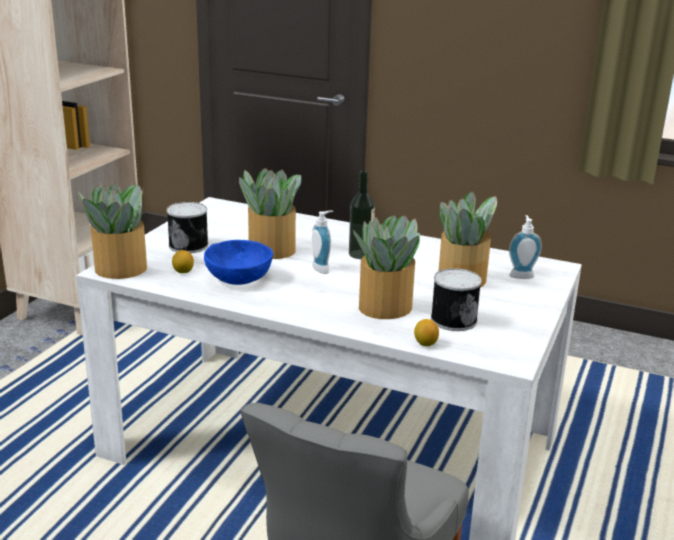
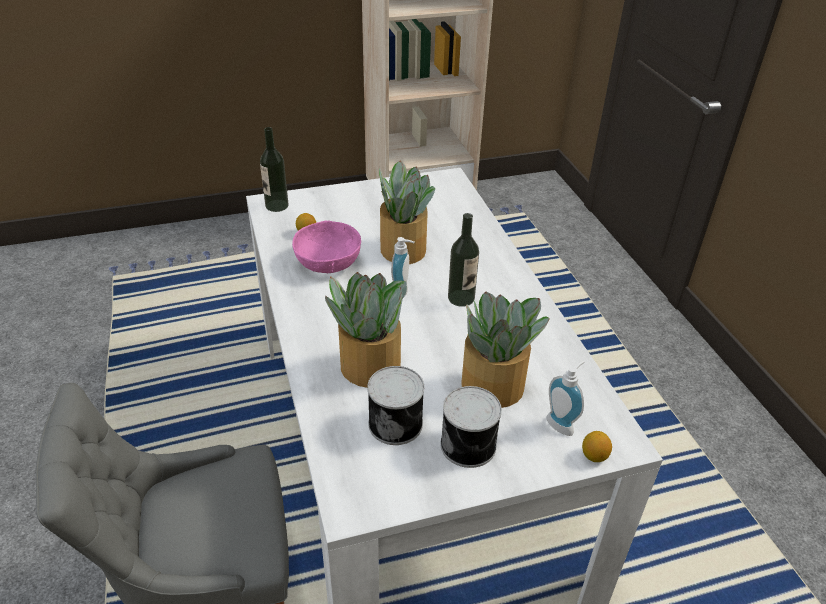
camera: 50 degrees right, 15 degrees up
(119, 268) = (277, 205): potted plant -> bottle
(189, 245) = (356, 210): can -> can (470, 445)
(238, 278) = (328, 263): blue bowl -> pink bowl
(425, 343) = (325, 428): lemon -> lemon (594, 456)

